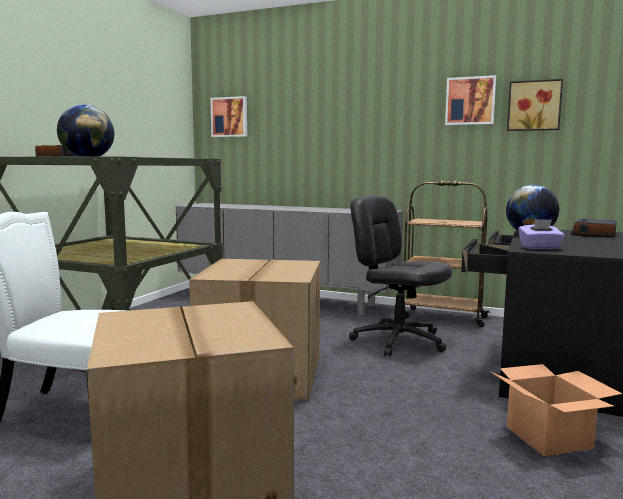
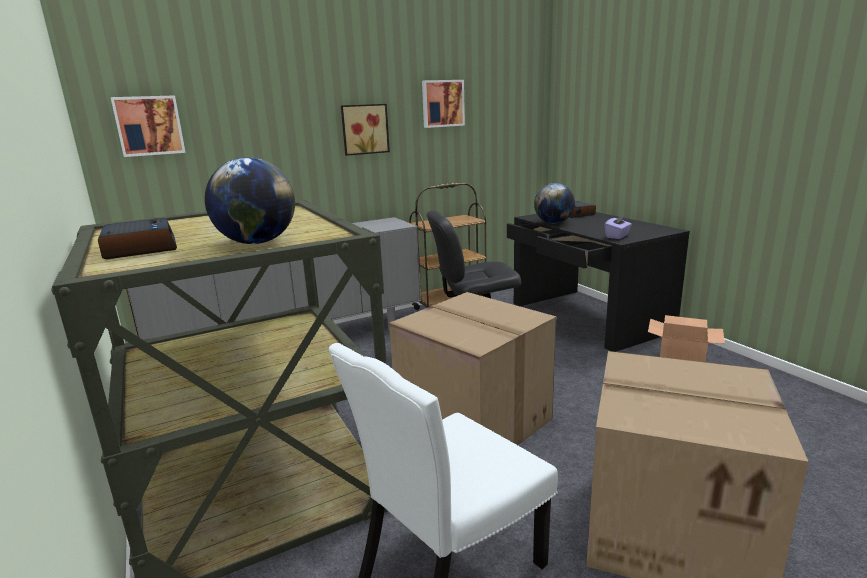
camera: 50 degrees left, 10 degrees up
(534, 106) = (489, 108): picture -> picture (364, 129)

